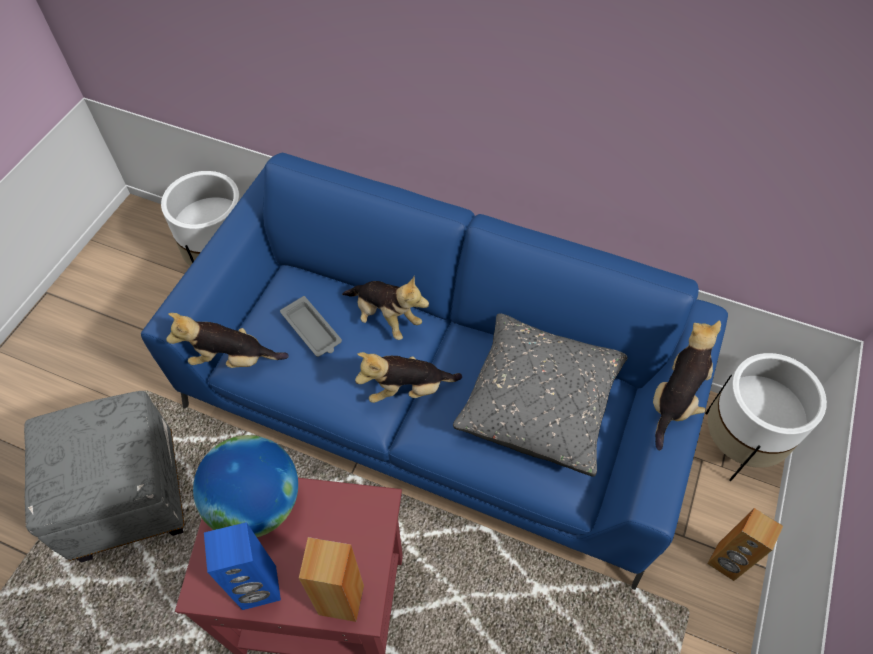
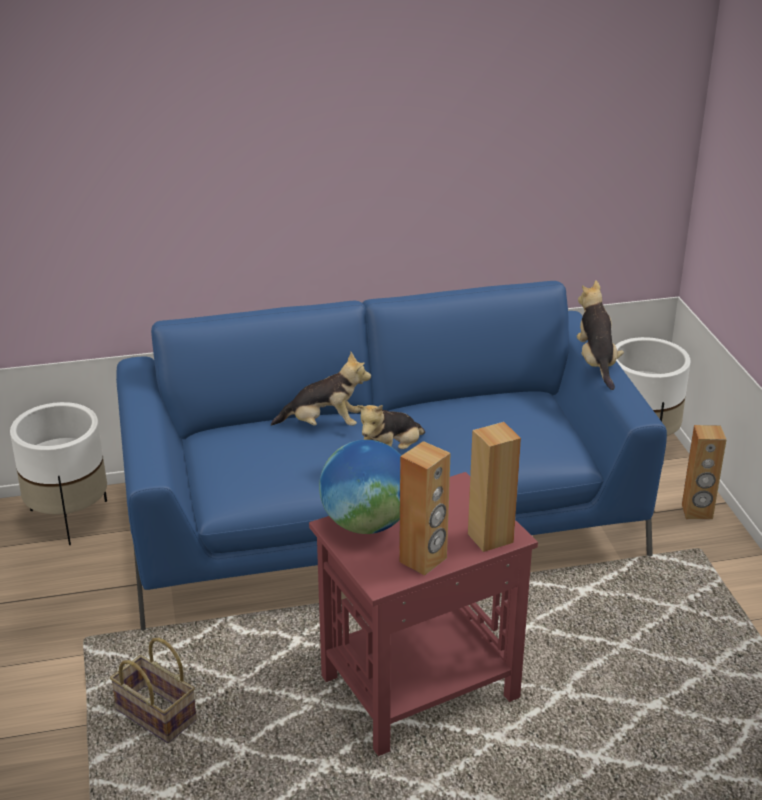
camera: 35 degrees left, 25 degrees down
(127, 497) = (153, 715): grey ottoman -> basket
(233, 359) = (219, 497): plush toy -> none
(259, 588) = (423, 560): blue speaker -> brown speaker
(312, 330) = (272, 451): grey tray -> none
(539, 403) = (499, 419): grey pillow -> none

